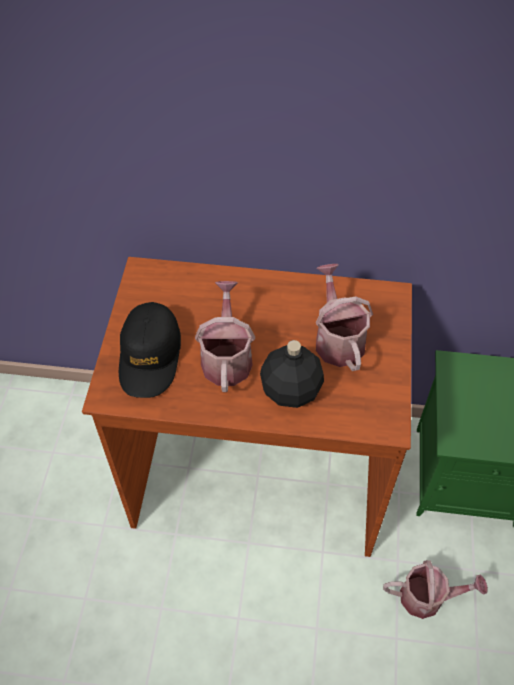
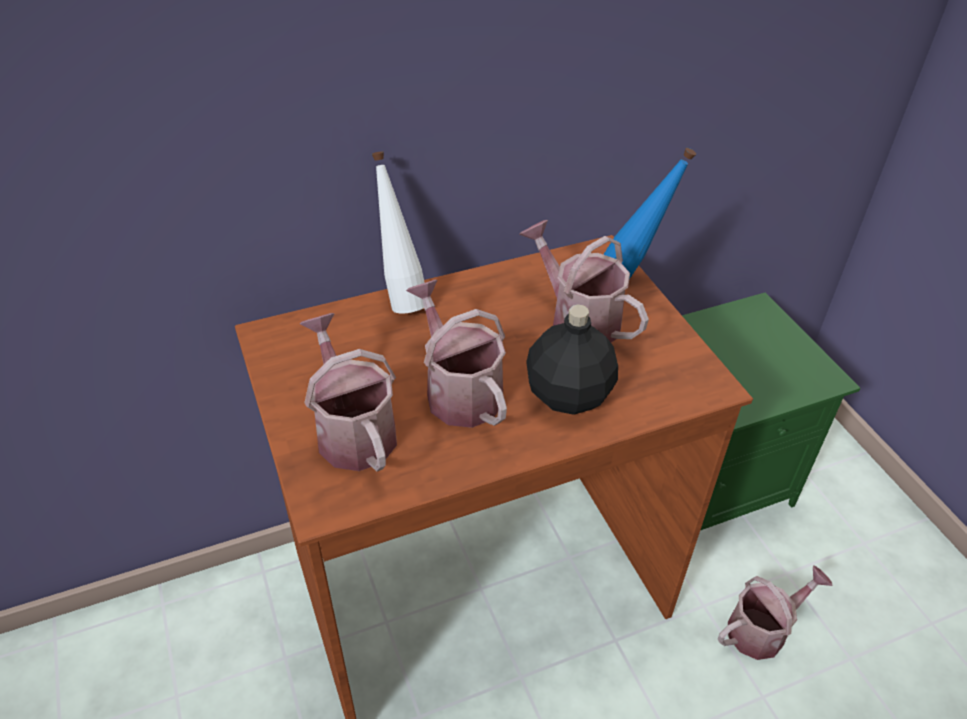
camera: 30 degrees left, 10 degrees down
(150, 356) = (352, 430): black cap -> watering can
(235, 277) = (401, 298): none -> white bottle
(399, 323) = (632, 277): none -> blue bottle

